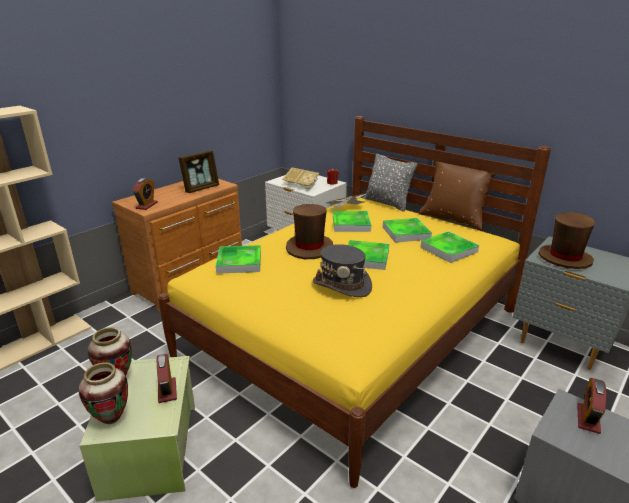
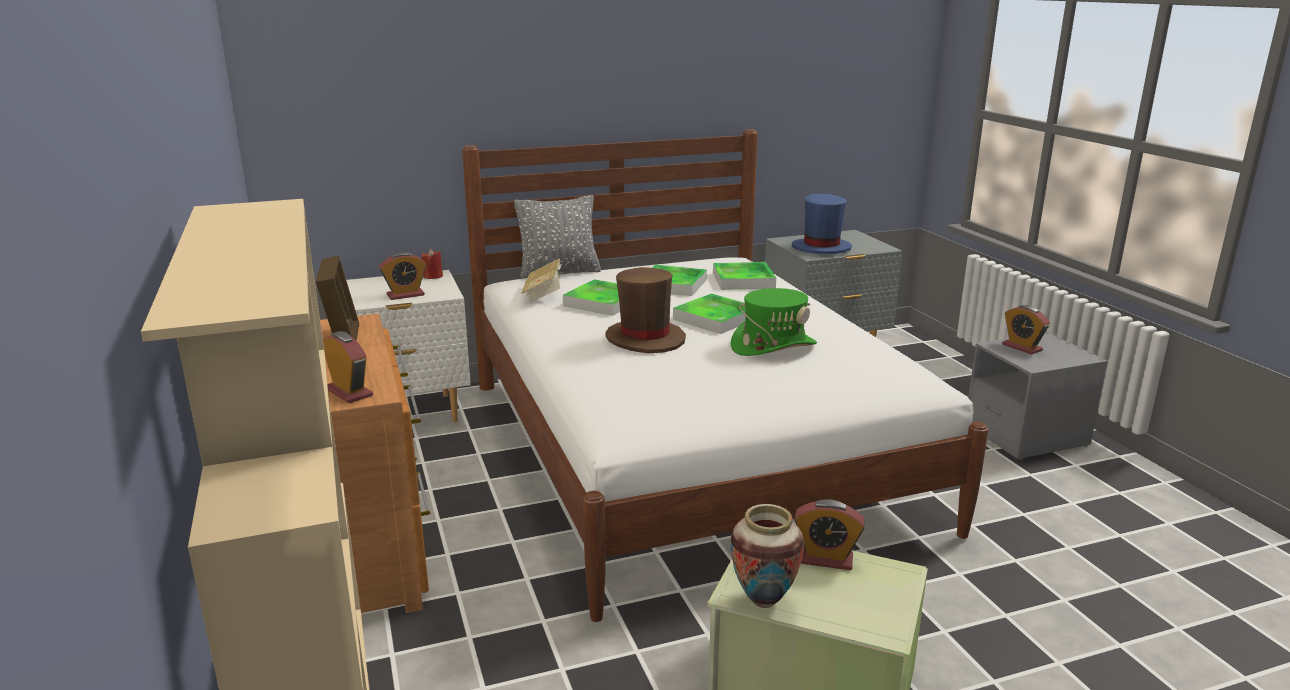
camera: 60 degrees left, 5 degrees down
(112, 419) = (863, 617): vase -> none
(239, 262) = (631, 388): tray -> none
(301, 186) = (405, 295): book -> alarm clock
(342, 285) = (773, 346): grey hat -> green hat
(353, 332) = (687, 451): yellow bed -> white bed
(453, 219) = (658, 259): brown pillow -> none
(564, 258) = (821, 248): brown hat -> blue hat

